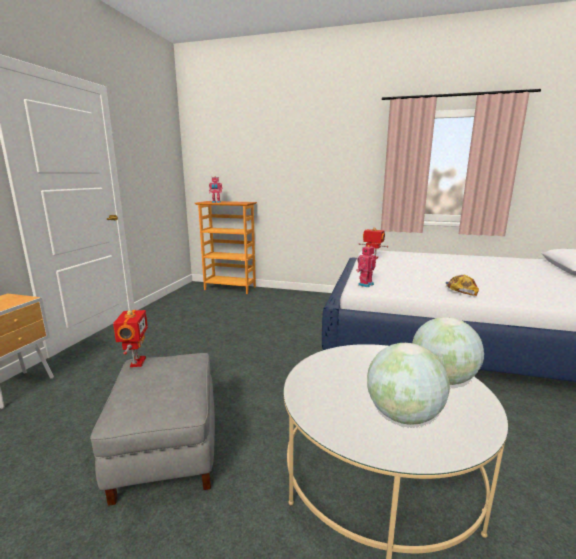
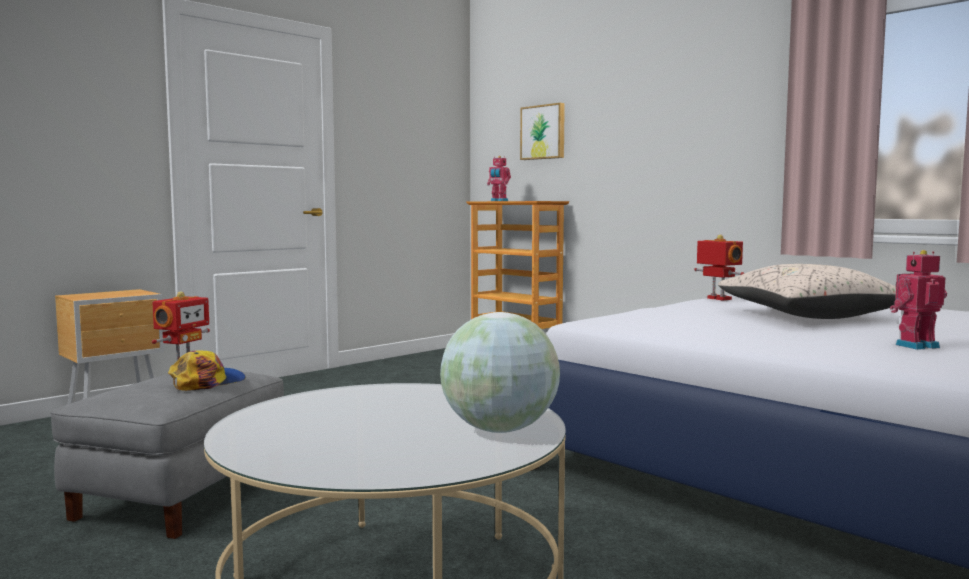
camera: 30 degrees right, 10 degrees down
(237, 162) = (543, 132): none -> picture
(365, 284) = (601, 320): toy robot -> toy robot (915, 346)
(403, 415) = (352, 441): globe -> none
(430, 268) = (806, 316): none -> beige pillow
(460, 290) = (773, 340): cap -> cap (207, 382)

